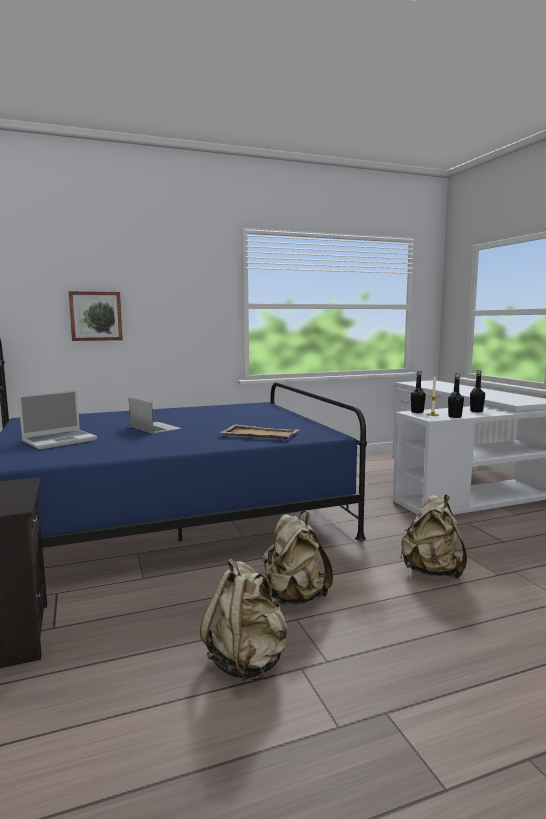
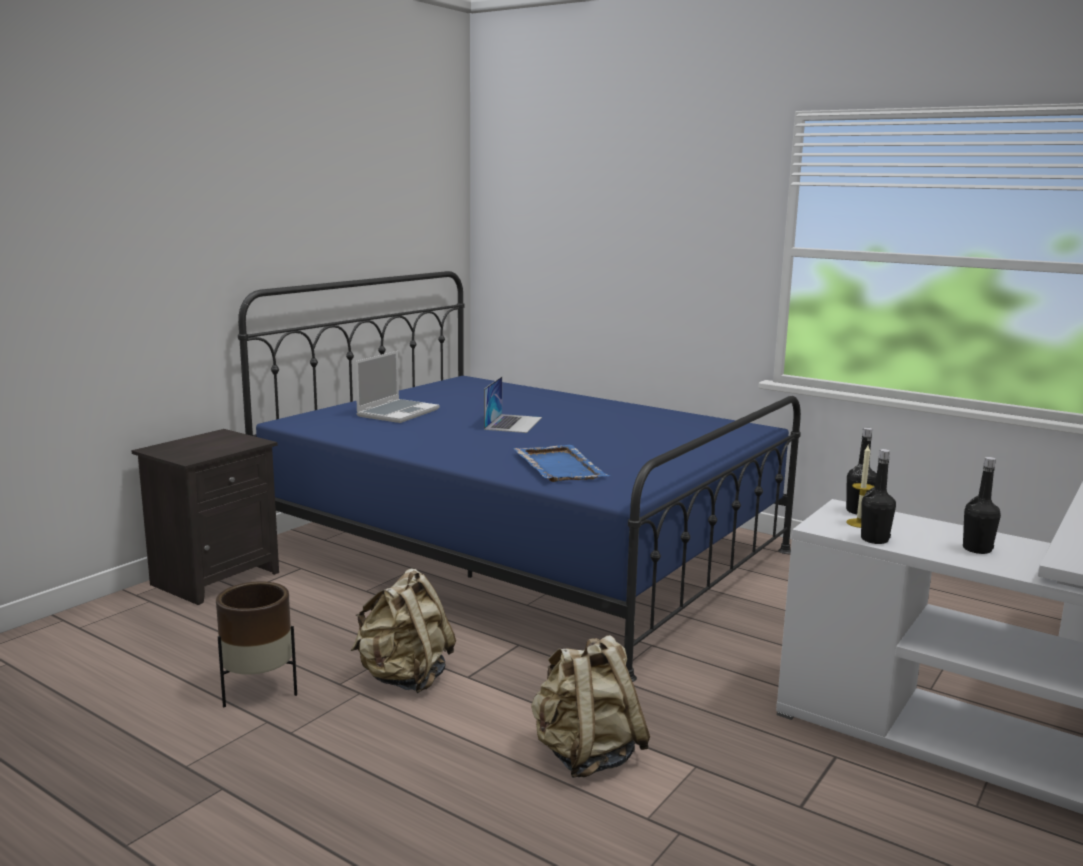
camera: 55 degrees right, 5 degrees up
(60, 441) = (398, 412): laptop -> laptop turned 75 degrees counterclockwise
(96, 316) = (574, 254): picture -> none
(247, 661) = (259, 690): beige backpack -> brown planter
(259, 434) = (559, 466): beige tray -> blue tray

